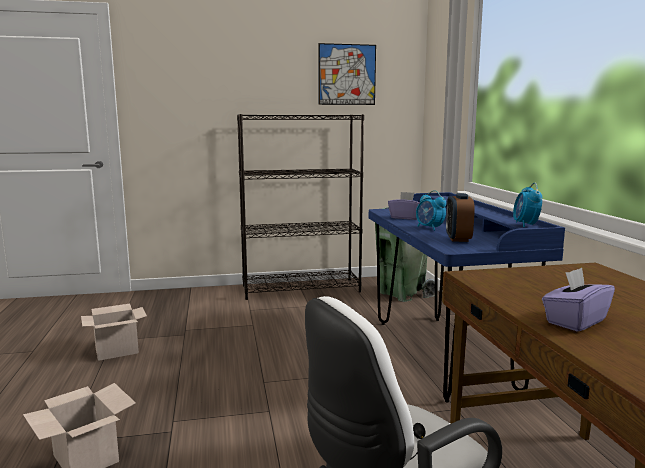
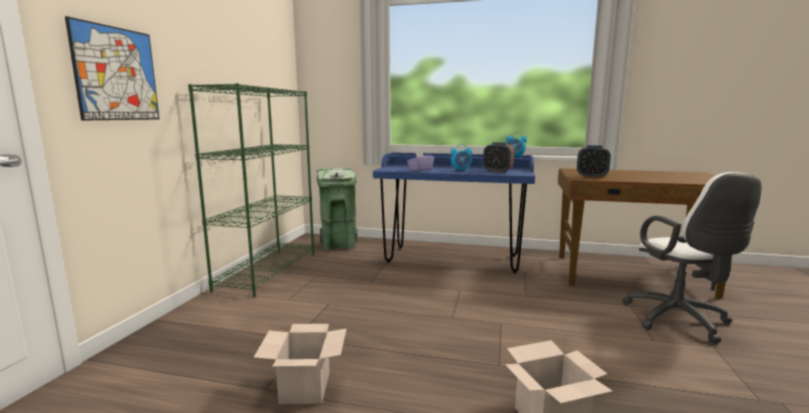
camera: 65 degrees left, 0 degrees up
(301, 288) = (268, 271): black bookcase -> green bookcase
(347, 74) = (258, 51): picture -> picture (117, 74)
(511, 279) = (591, 176): none -> alarm clock
(575, 321) = (658, 179): purple tissue box -> none

